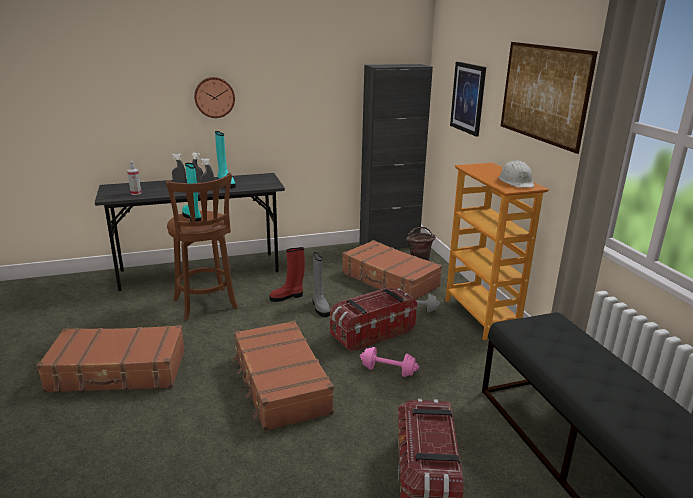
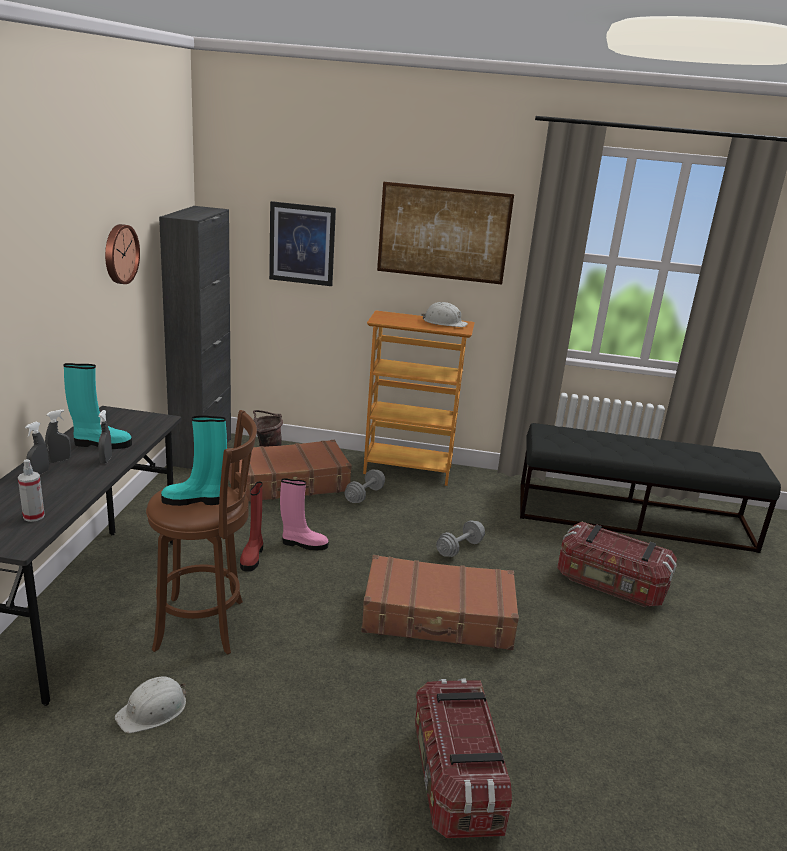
camera: 65 degrees left, 0 degrees up
(118, 371) = (314, 744): brown suitcase -> none
(126, 316) = (153, 710): none -> white hard hat
(214, 97) = (35, 308): wall clock -> wall clock (119, 254)
(320, 307) = (303, 544): grey boot -> pink boot
(371, 333) = (386, 533): storage box -> storage box (455, 779)
(388, 371) = (459, 548): pink dumbbell -> grey dumbbell

